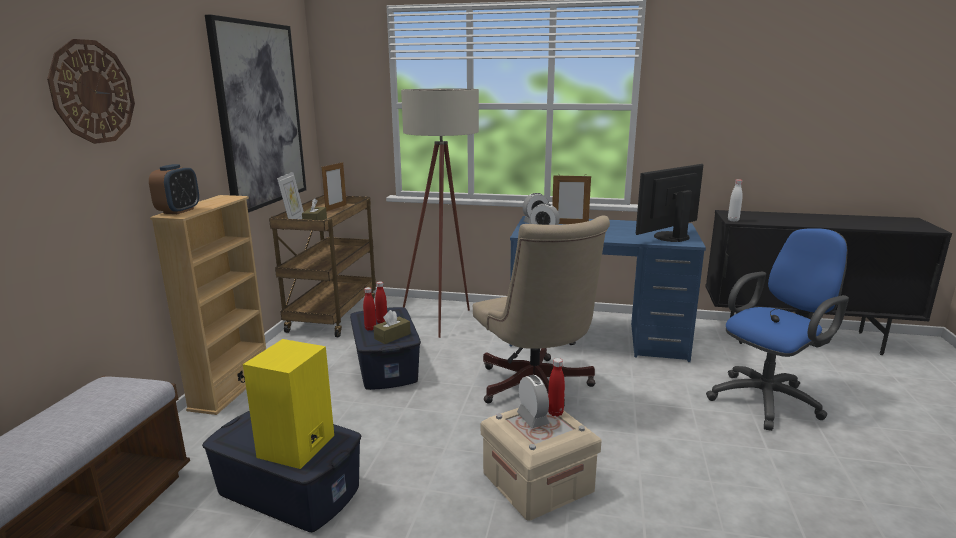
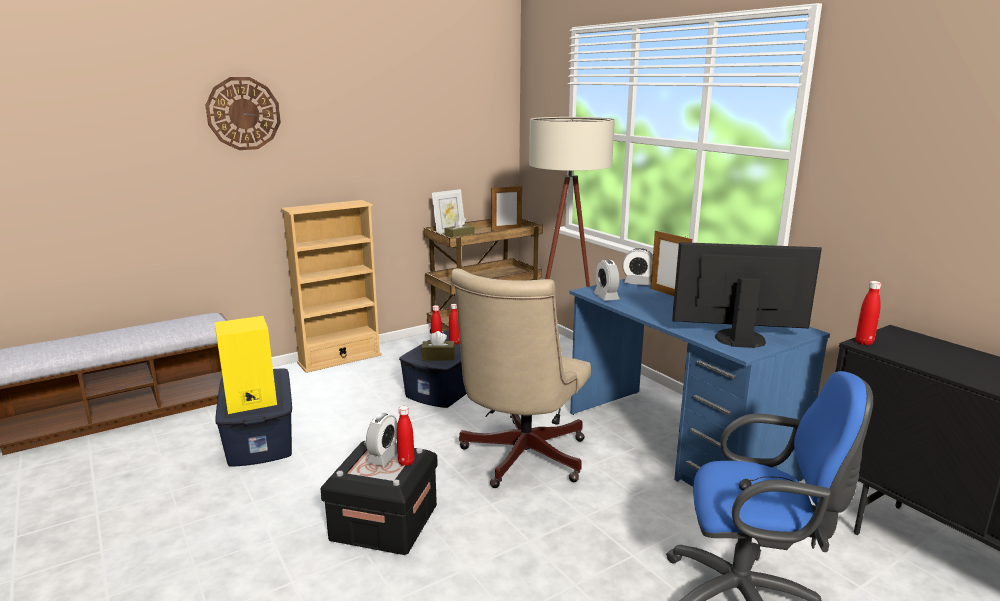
camera: 45 degrees right, 0 degrees up
(179, 211) = (302, 207): alarm clock -> none
(260, 115) = (431, 135): picture -> none
(537, 482) = (384, 522): beige storage box -> black storage box
(733, 220) = (864, 342): white bottle -> red bottle

